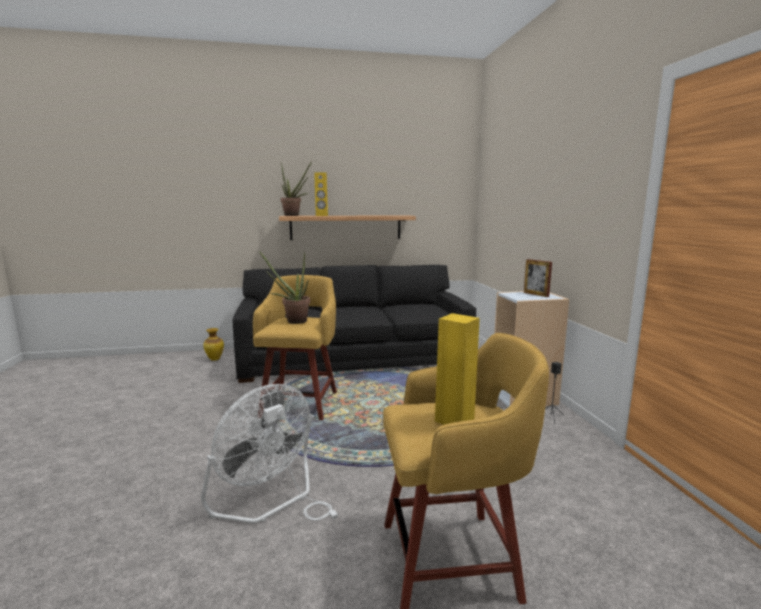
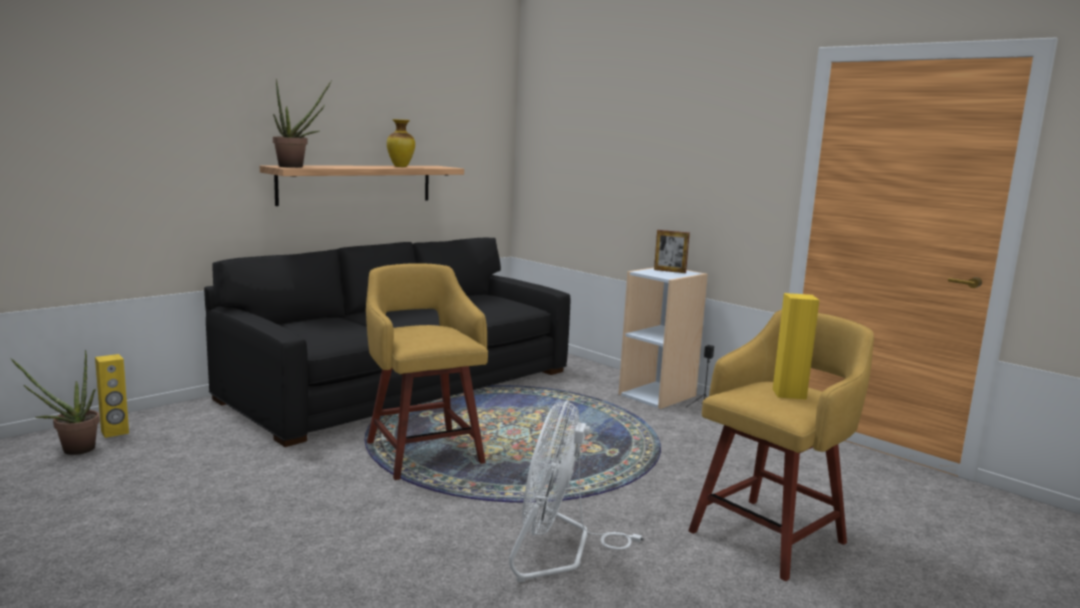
camera: 35 degrees left, 0 degrees up
(214, 359) = (175, 424): vase -> vase (400, 166)
(292, 321) = (423, 332): potted plant -> potted plant (71, 450)
(321, 215) = (336, 167): yellow speaker -> yellow speaker (115, 432)

